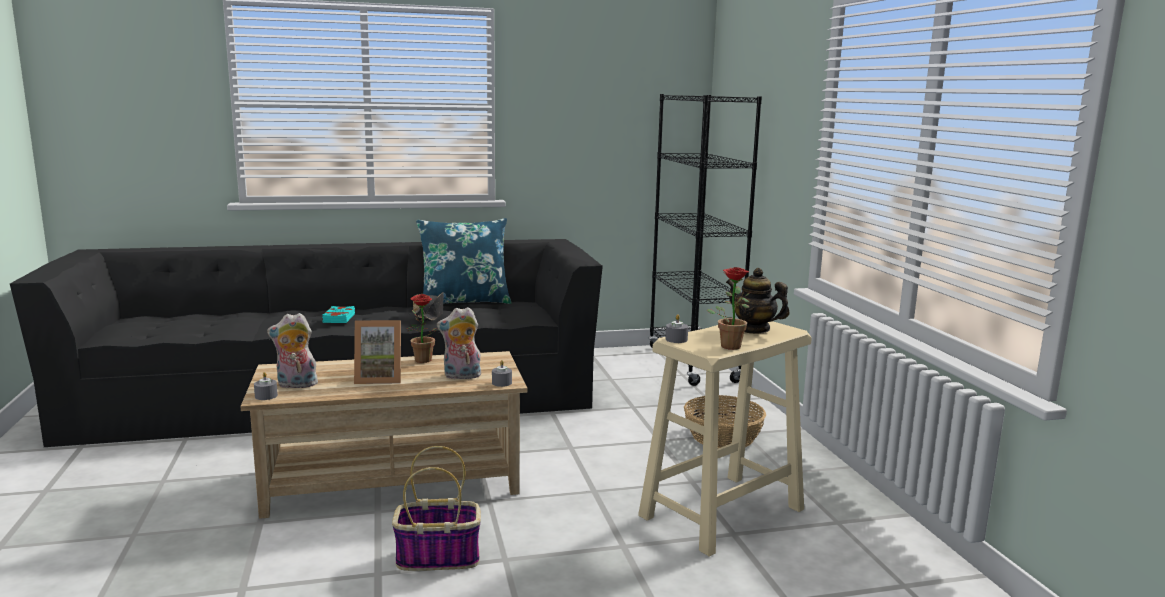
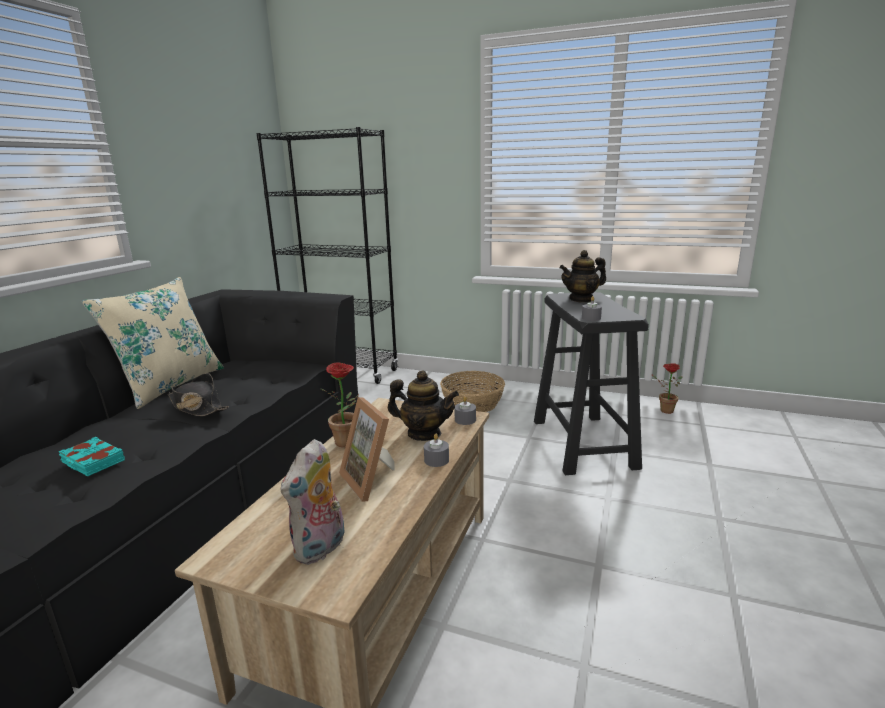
camera: 55 degrees left, 5 degrees up
(266, 396) = (335, 586): grey candle -> grey candle (436, 460)
(379, 378) = (373, 480): picture frame -> picture frame turned 120 degrees clockwise
(439, 557) = (573, 607): basket -> none
(461, 376) = (424, 434): plush toy -> teapot
(464, 302) = (170, 385): blue pillow -> beige pillow
(721, 513) = (583, 444): beige stool -> black stool
(729, 345) = (615, 310): potted plant -> potted plant (663, 410)

